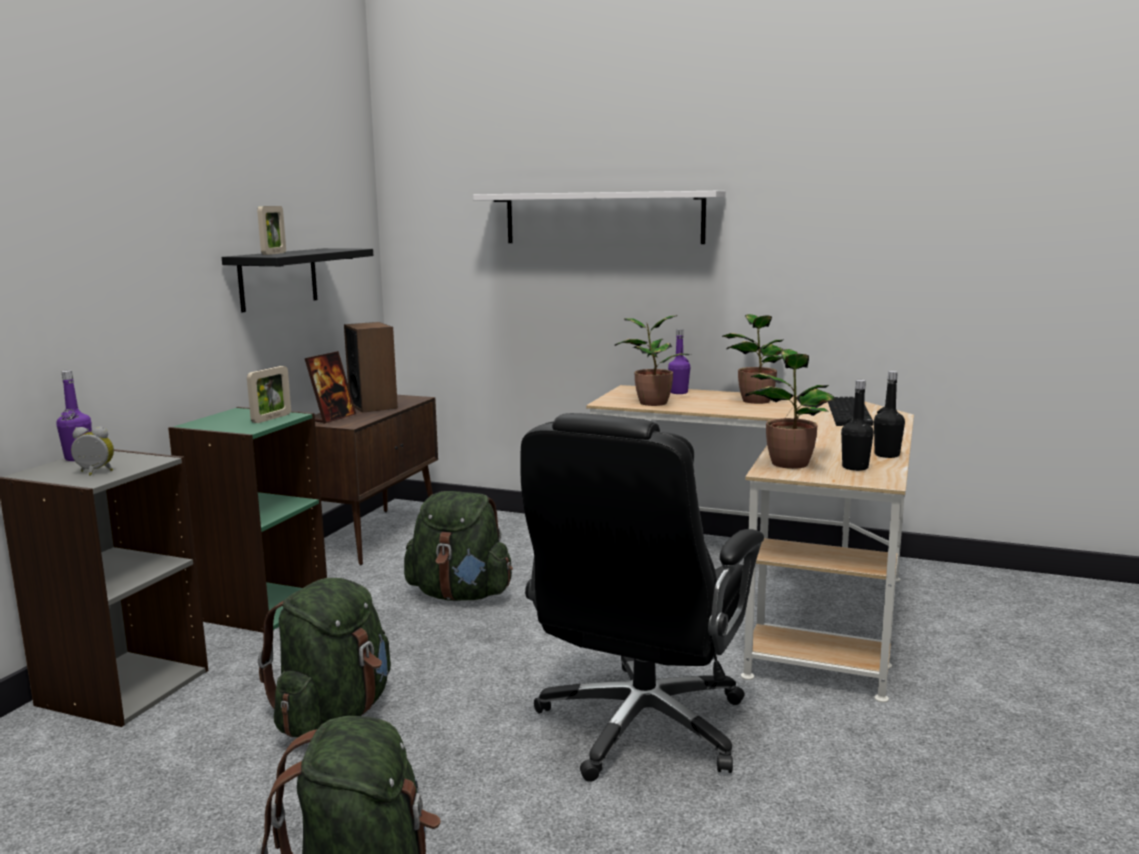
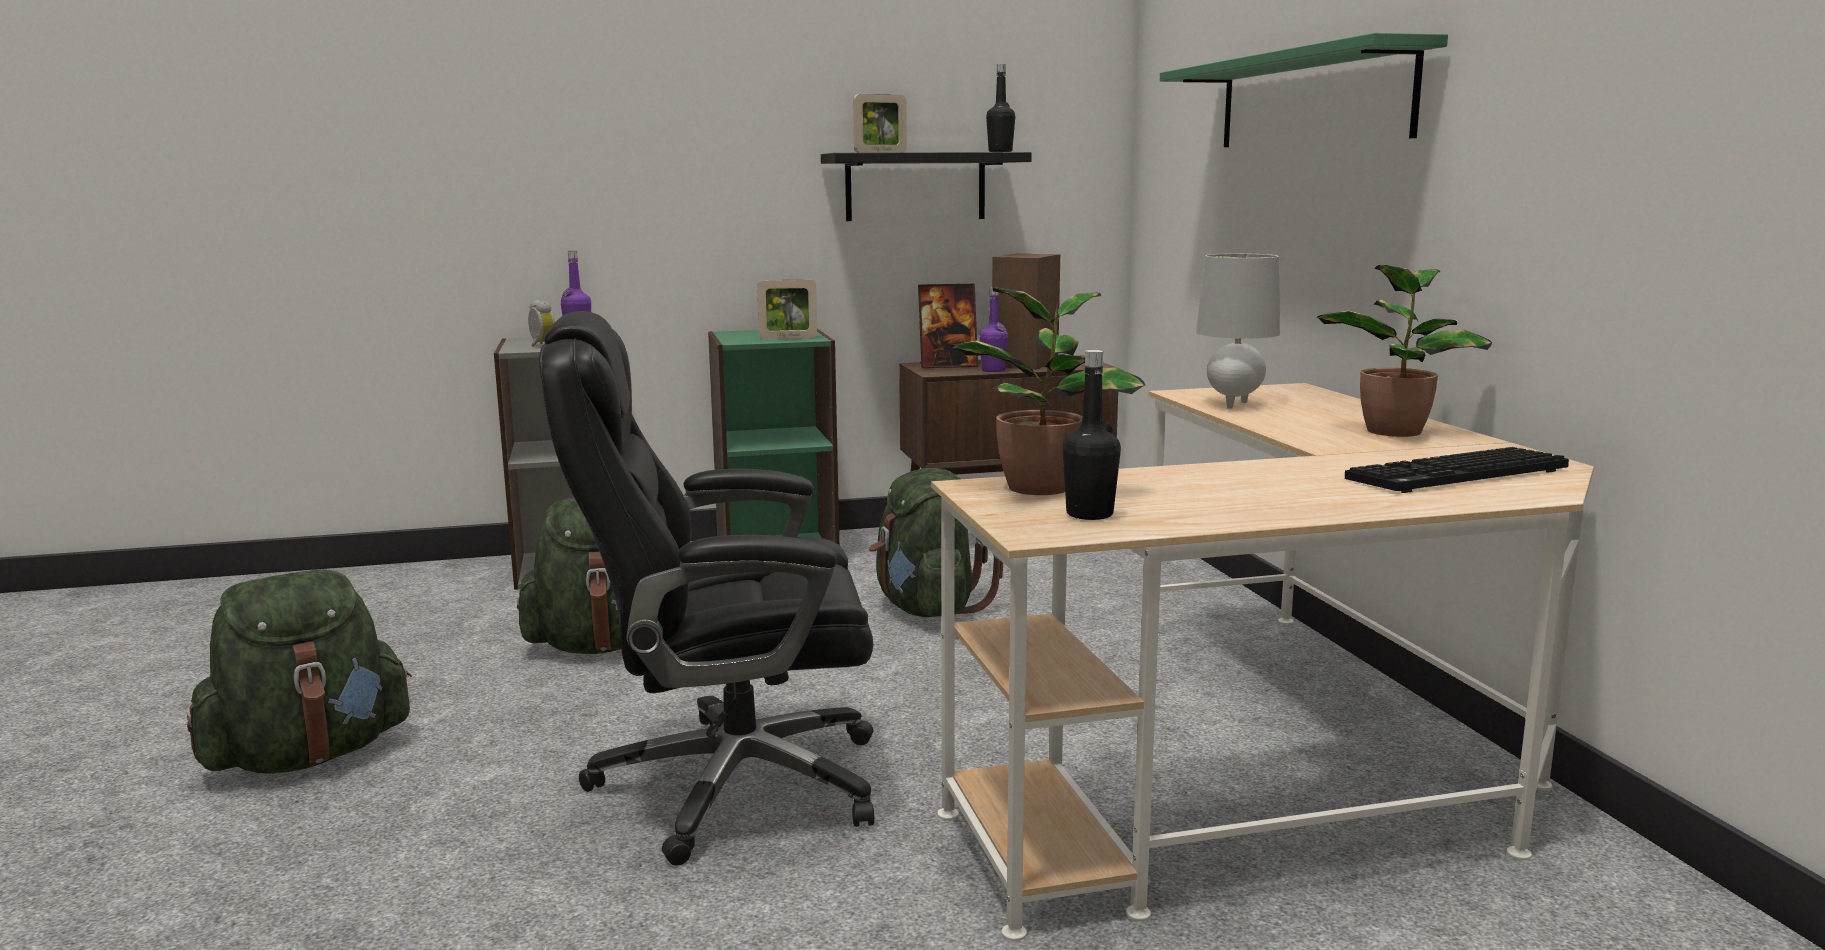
camera: 55 degrees right, 0 degrees up
(603, 218) = (1311, 100): white shelf -> green shelf
(651, 403) = (1233, 404): potted plant -> grey table lamp
(678, 392) = (1333, 402): purple bottle -> purple bottle (993, 370)
(887, 455) = (1213, 520): black bottle -> black bottle (1000, 151)

